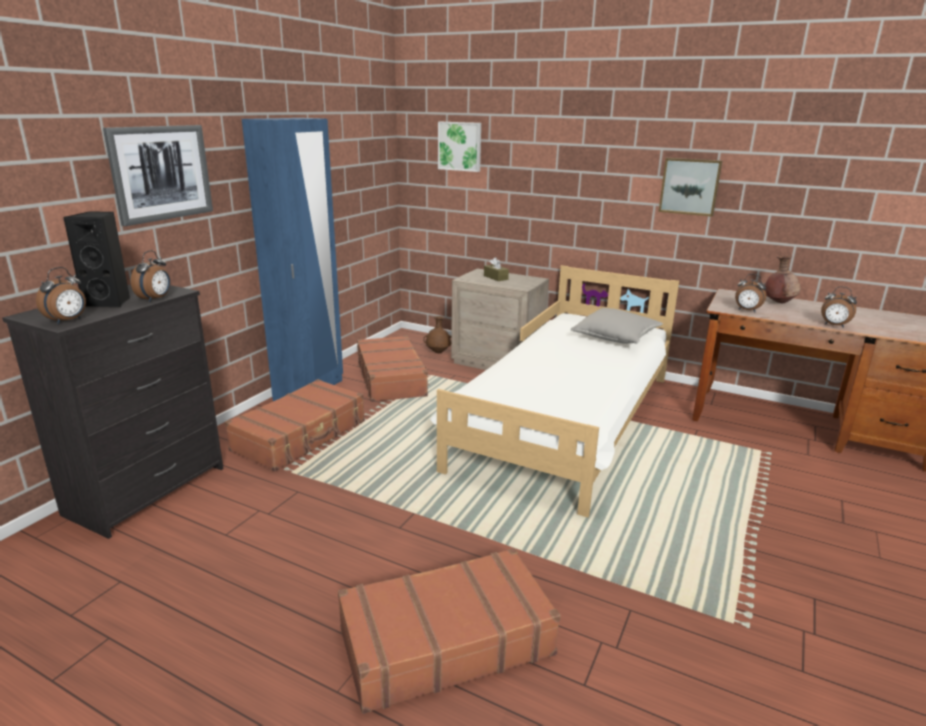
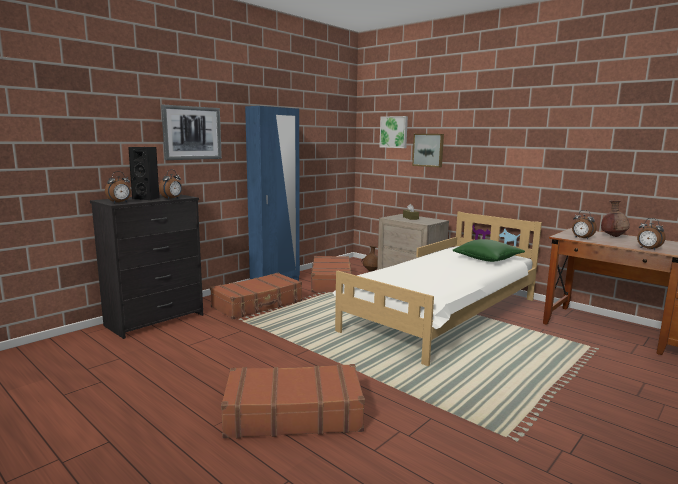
camera: 15 degrees right, 10 degrees down
(616, 337) = (487, 259): grey pillow -> green pillow
(690, 186) = (547, 153): picture -> picture (428, 150)

